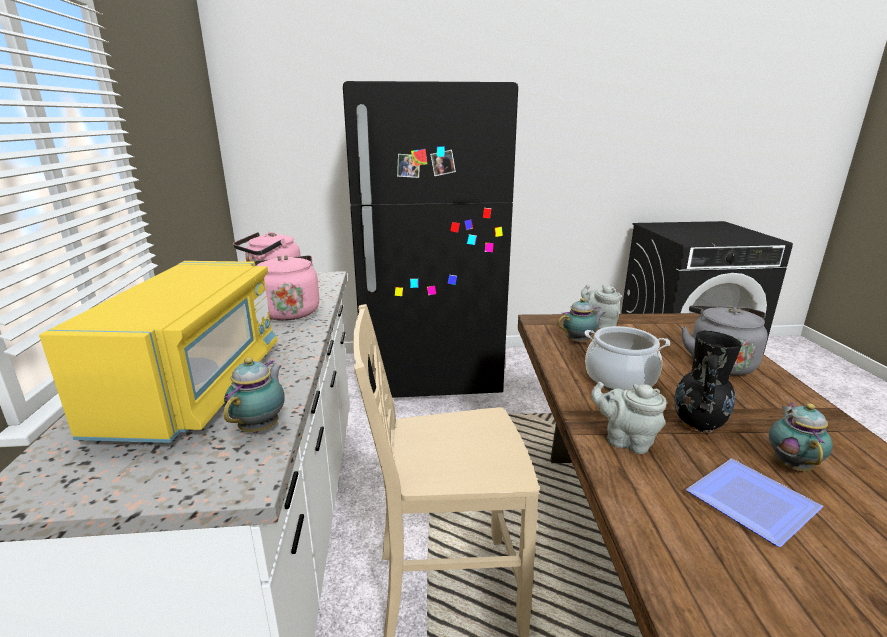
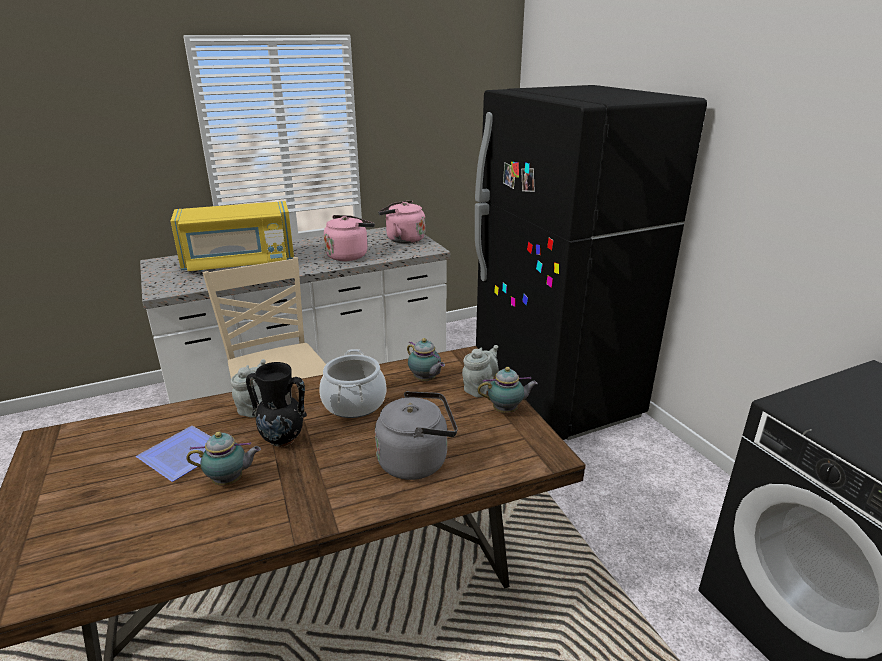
camera: 70 degrees right, 5 degrees up
(261, 427) = (202, 284): teapot -> teapot (507, 410)

